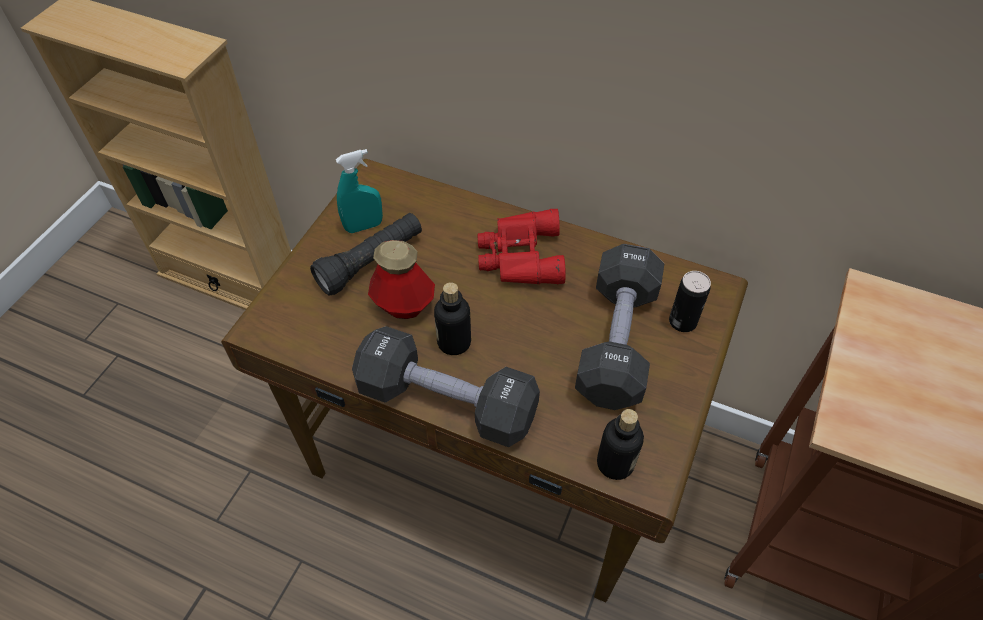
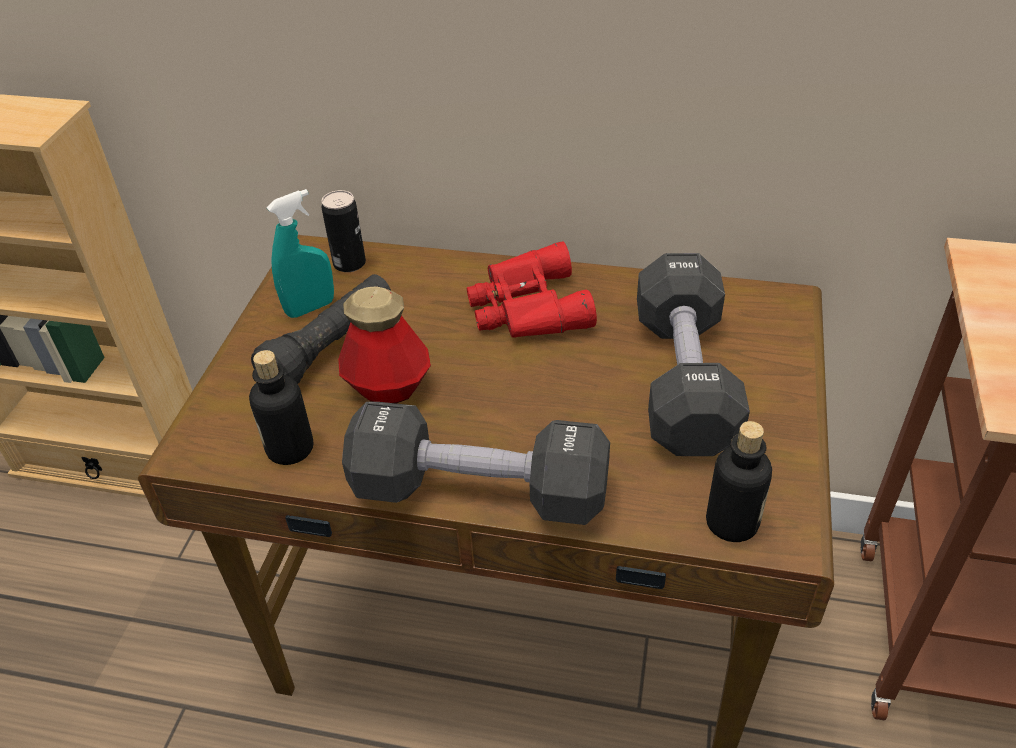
camera: 10 degrees left, 10 degrees down
(454, 342) = (469, 419): bottle -> bottle (290, 448)
(682, 321) = (758, 344): can -> can (349, 263)

